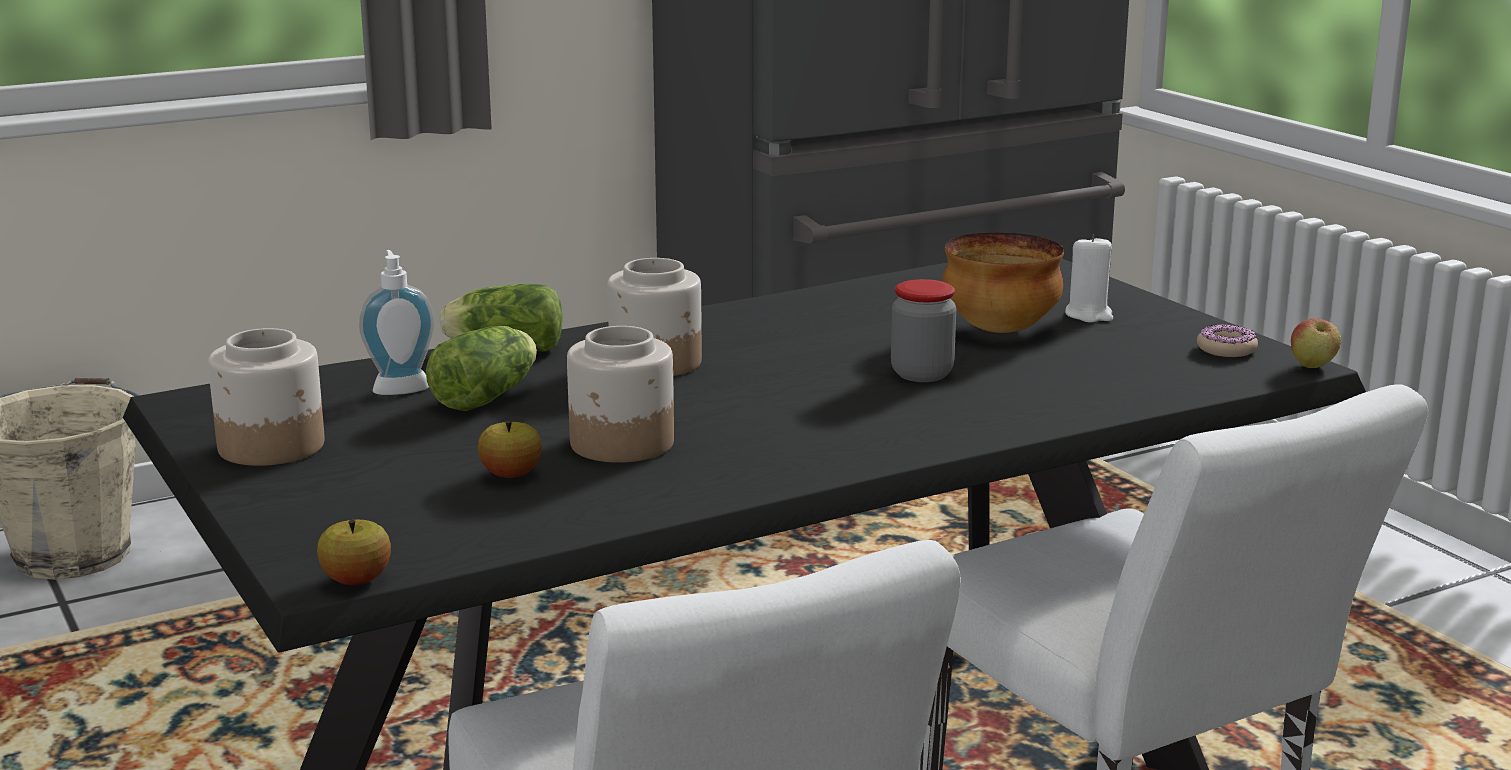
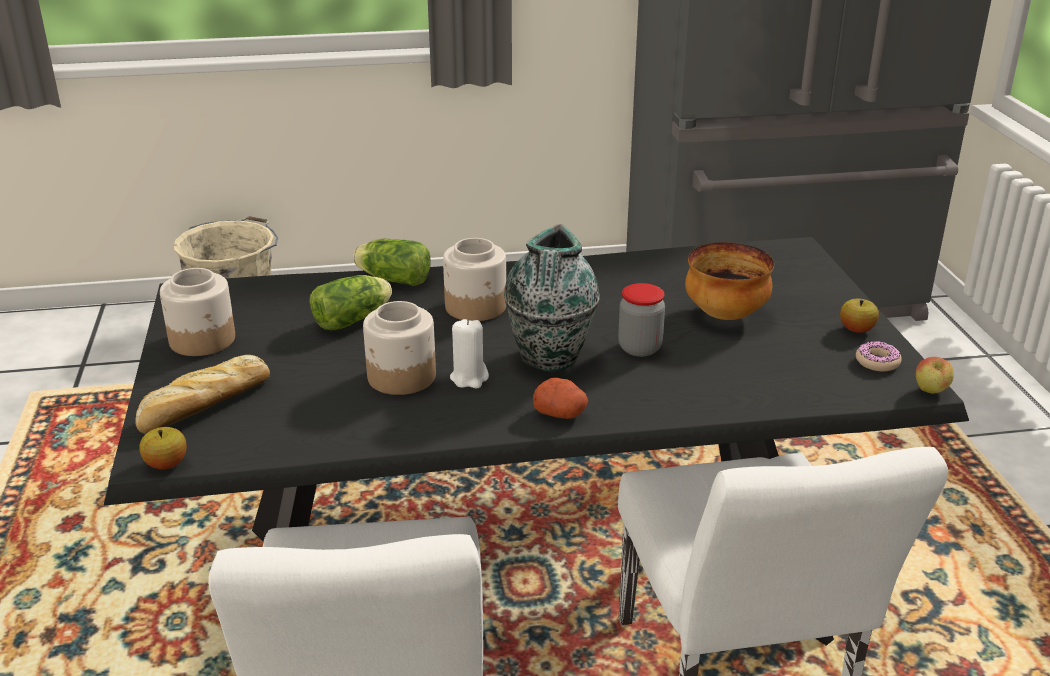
camera: 20 degrees right, 10 degrees up
(349, 513) = (204, 405): none -> bread
(400, 387) = (309, 302): soap dispenser -> none
(511, 475) = (316, 391): apple -> apple (856, 329)
(812, 399) = (549, 358): none -> vase
(882, 448) = (561, 413): none -> potato
(1089, 315) = (800, 310): white candle -> white candle (469, 378)

